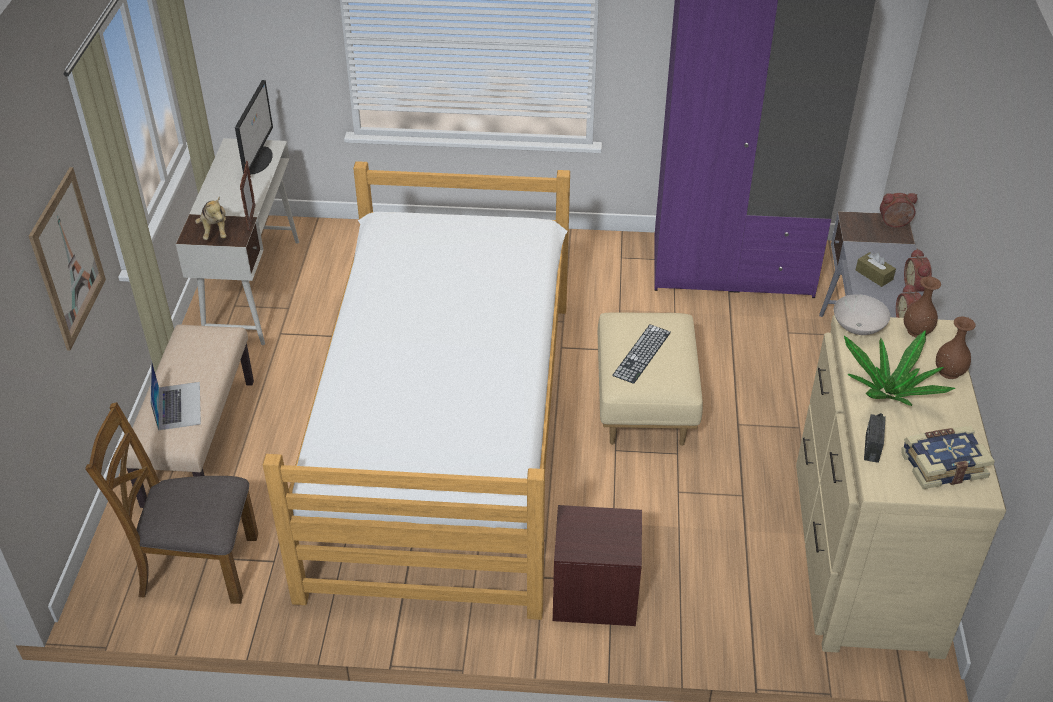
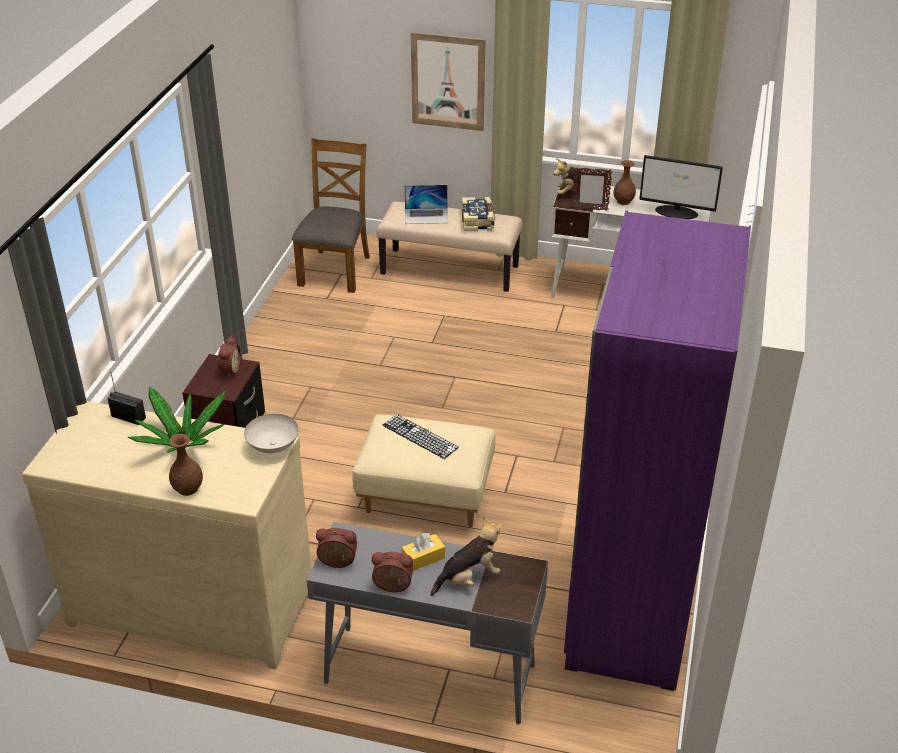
camera: 100 degrees right, 5 degrees down
(443, 439) = (418, 377): bed -> none
(874, 275) = (423, 558): brown tissue box -> yellow tissue box
(881, 248) = (469, 578): none -> plush toy
(894, 224) = (512, 604): alarm clock -> alarm clock (228, 370)
(916, 331) = (251, 483): brown vase -> brown vase (623, 201)
(942, 464) = (87, 451): book -> book (478, 221)

